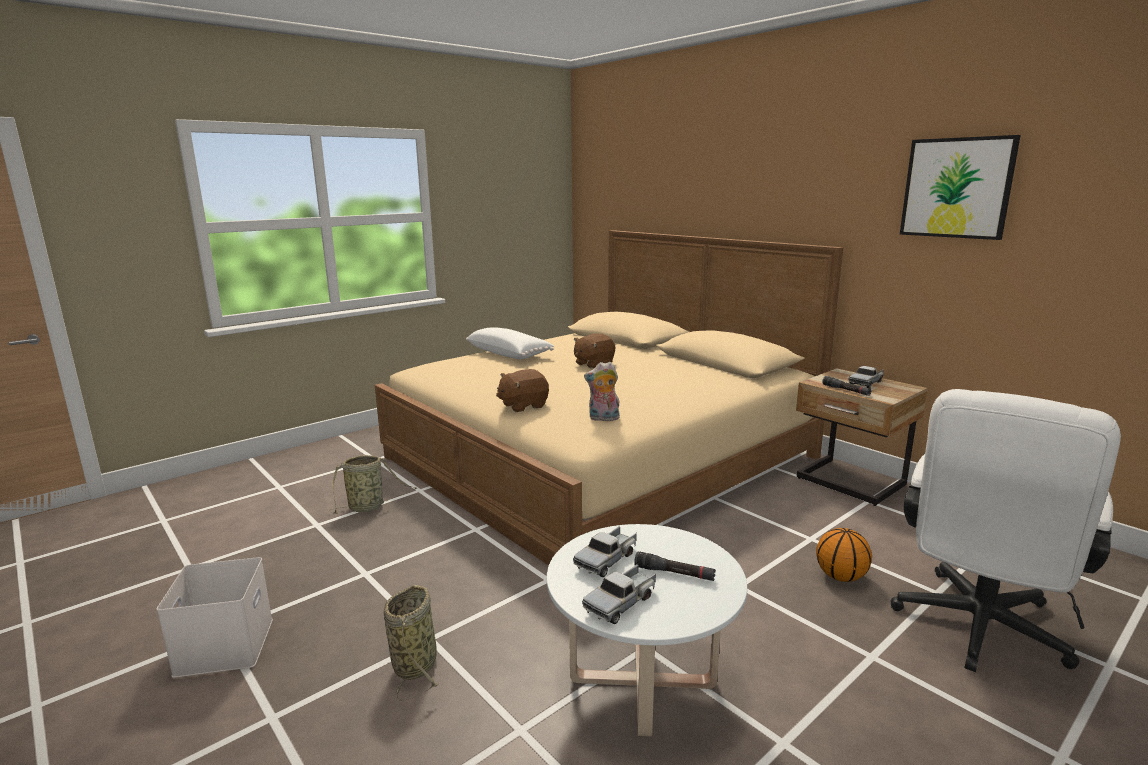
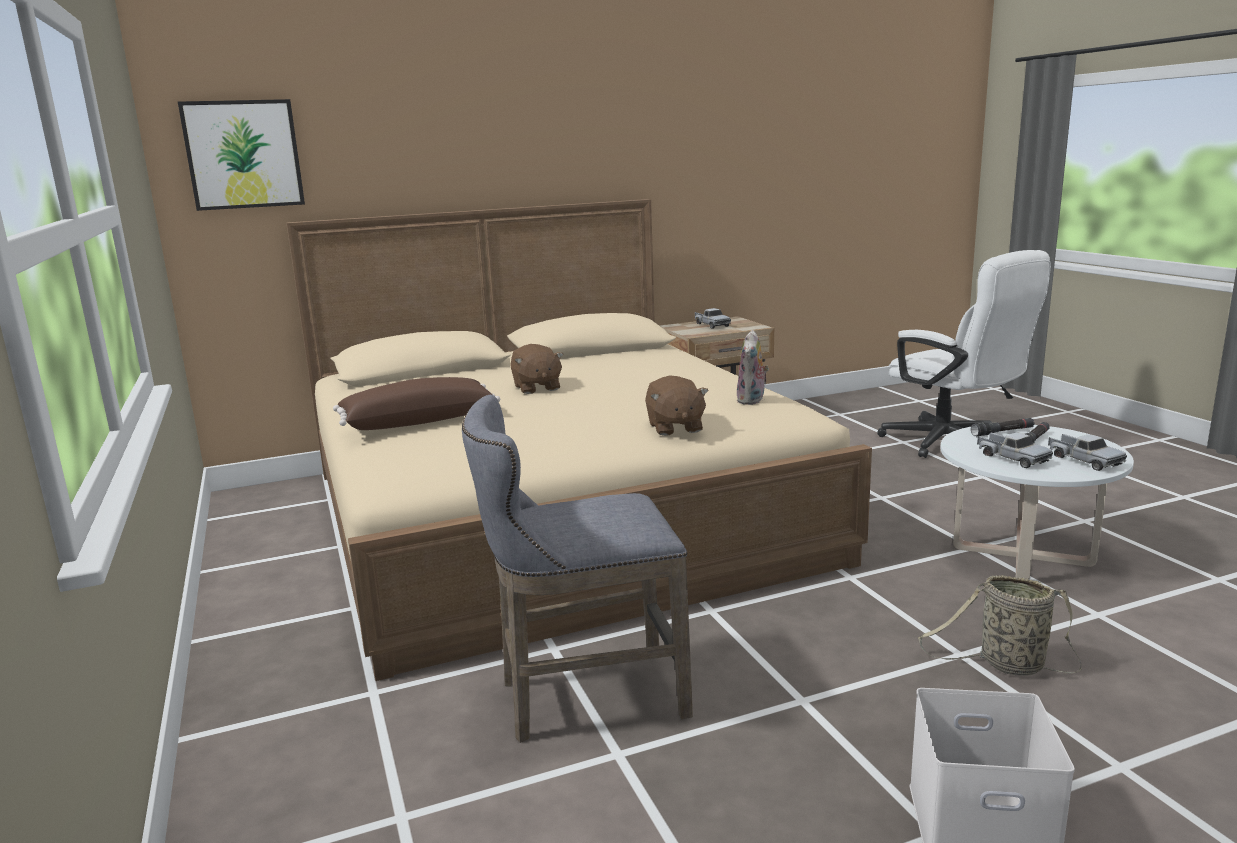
camera: 70 degrees left, 0 degrees up
(369, 507) = (582, 698): basket -> grey stool
(509, 354) = (418, 421): white pillow -> brown pillow
(841, 577) = (875, 462): basketball -> none
(846, 390) = (728, 331): black flashlight -> black flashlight (1002, 432)
(957, 188) = (730, 133): picture -> picture (243, 154)

